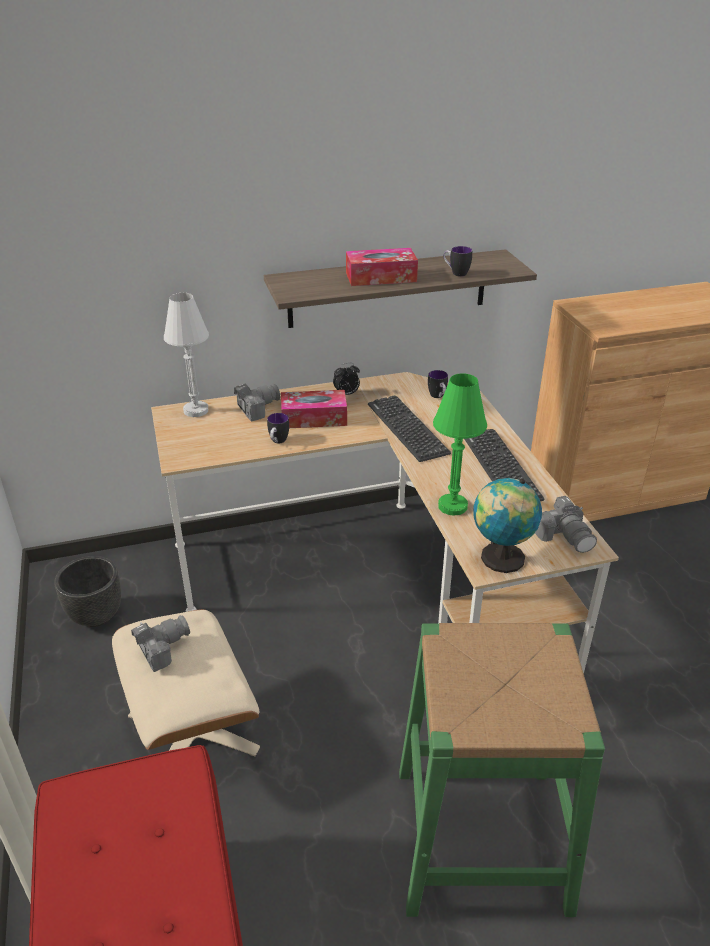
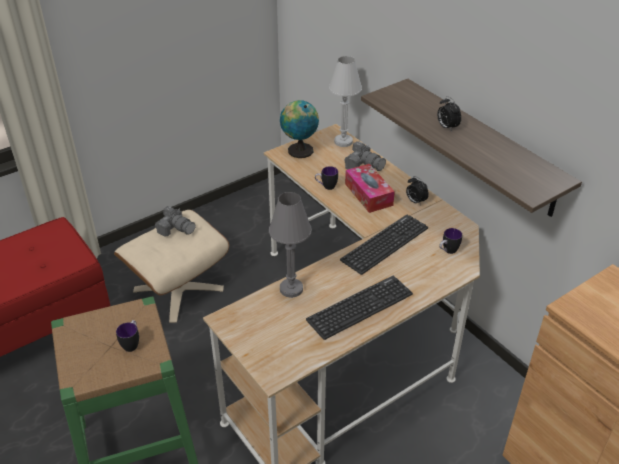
camera: 70 degrees right, 5 degrees up
(95, 616) = (250, 216): black planter -> none
(381, 277) = (446, 127): tissue box -> alarm clock
(452, 506) = (291, 289): green table lamp -> grey table lamp
(456, 273) = (490, 162): mug -> mug (132, 343)
(500, 559) = (237, 325): globe -> globe (299, 150)
(564, 536) = (281, 359): camera -> none

